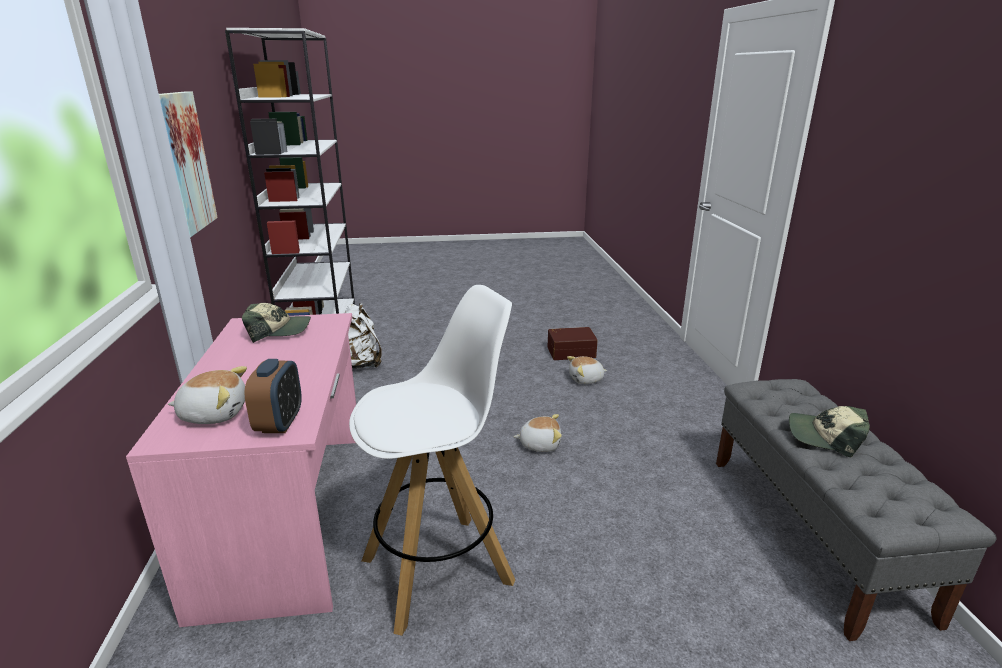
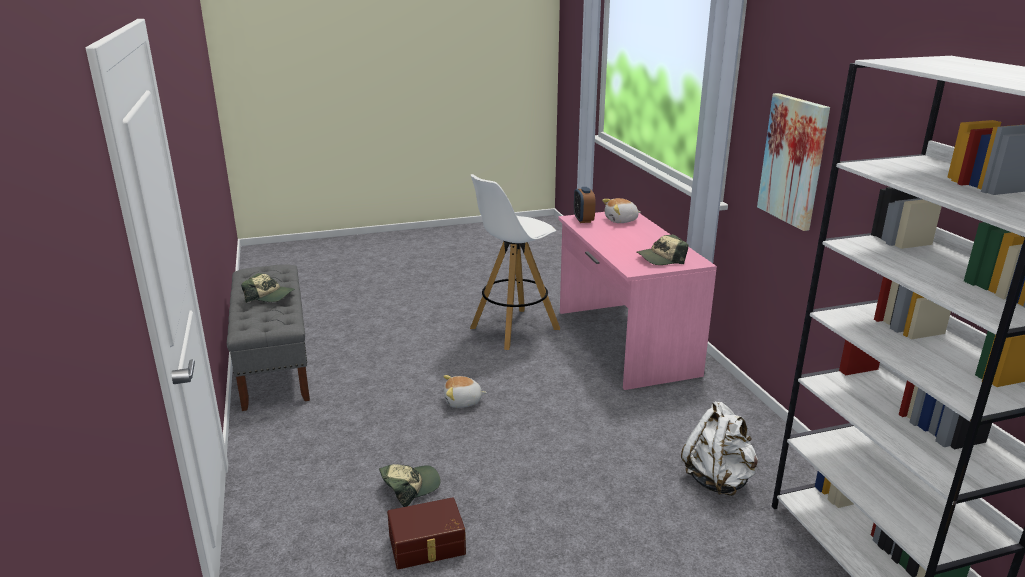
camera: 170 degrees right, 0 degrees up
(586, 379) = (410, 487): plush toy -> cap

